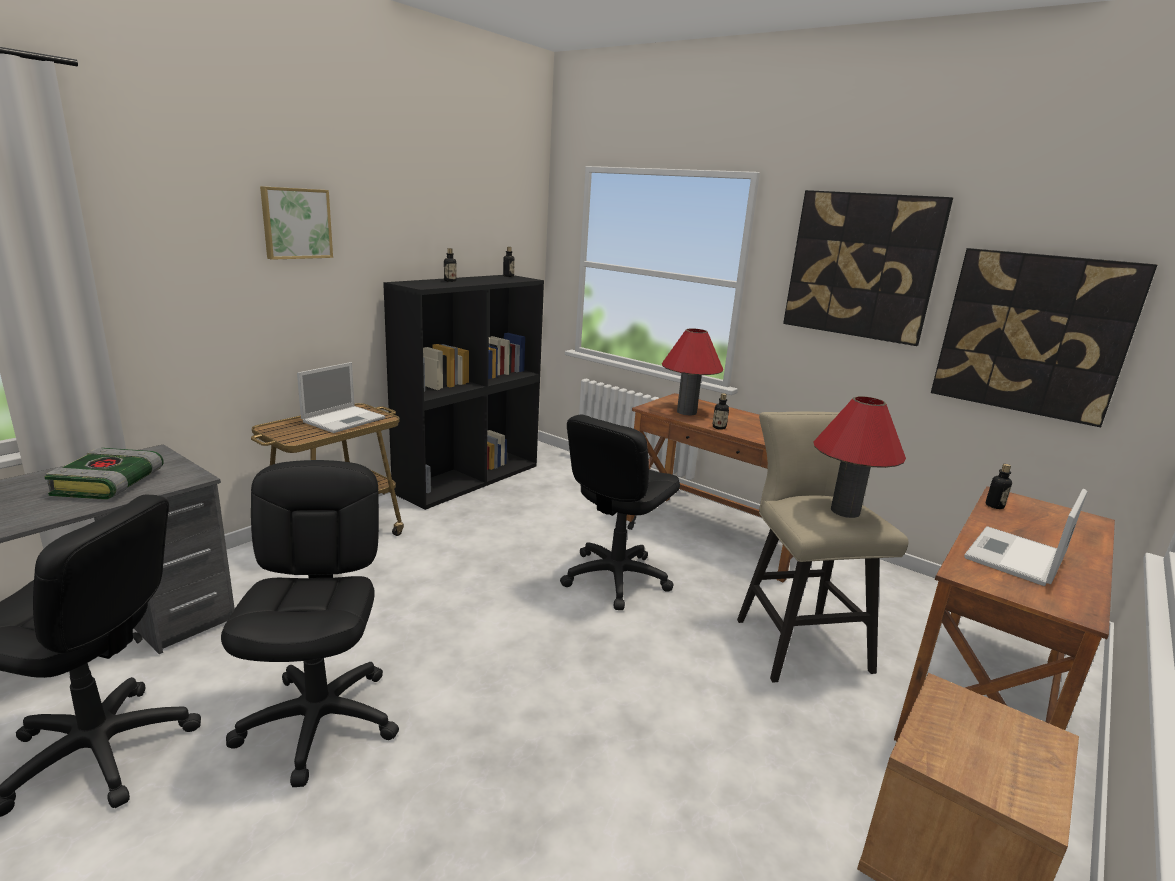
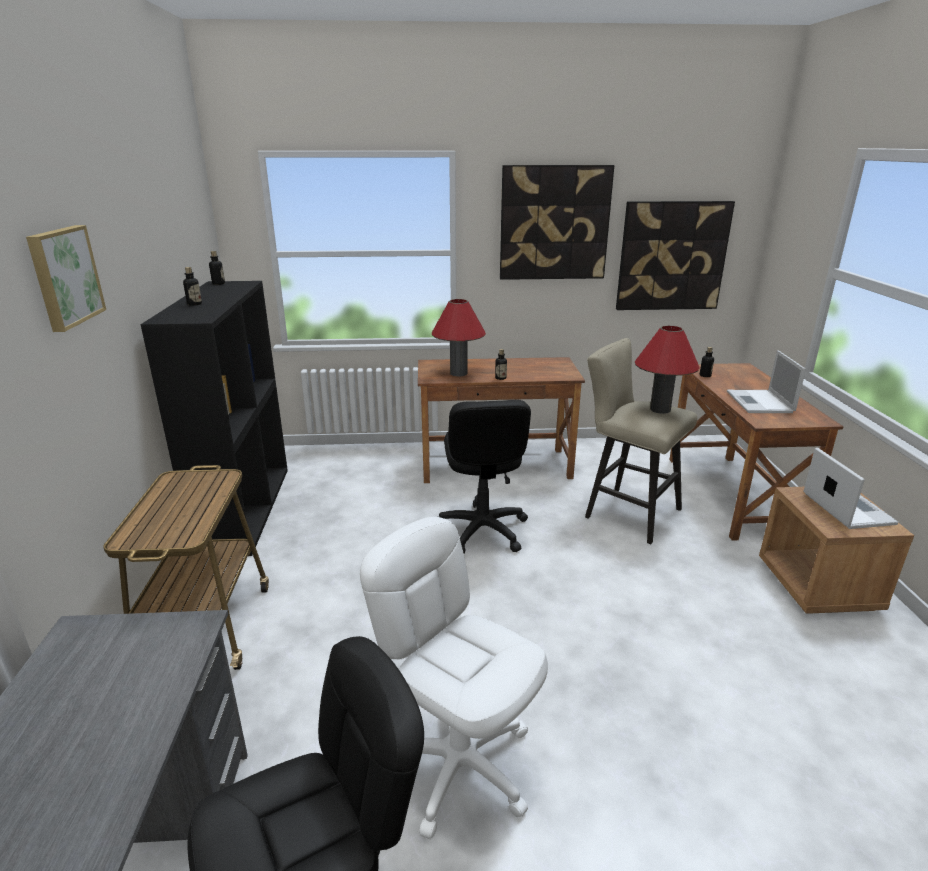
camera: 40 degrees left, 5 degrees up
(109, 484) = (118, 686): book -> none
(320, 721) = (459, 764): black office chair -> white office chair
(345, 419) = (190, 495): laptop -> laptop (846, 508)

